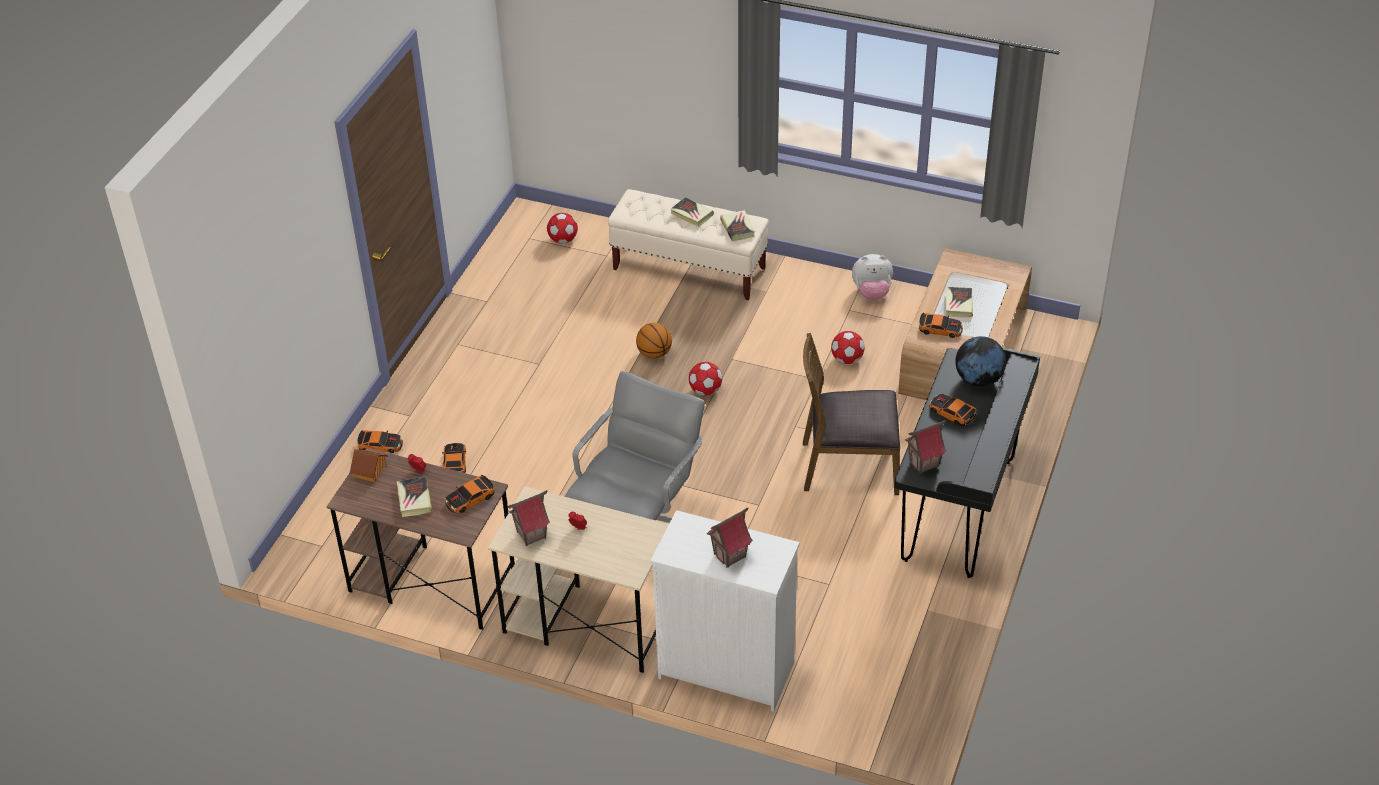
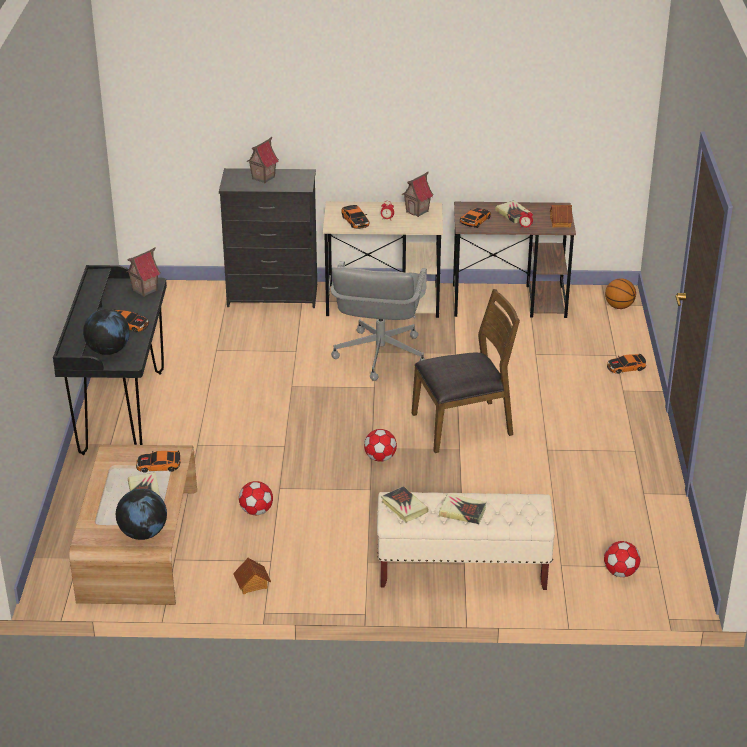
camera: 160 degrees right, 10 degrees down
(454, 462) = (556, 367): toy car -> toy car (356, 221)
(654, 353) = (446, 479): basketball -> basketball (619, 307)
(725, 669) = (273, 296): white dresser -> black dresser
(849, 466) = (225, 425): brown chair -> brown chair (463, 425)
(871, 293) = (252, 584): plush toy -> toy house
(965, 265) = (143, 533): none -> globe

